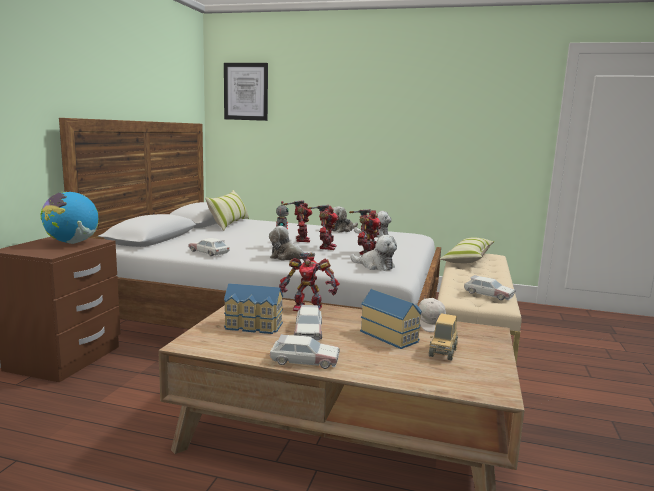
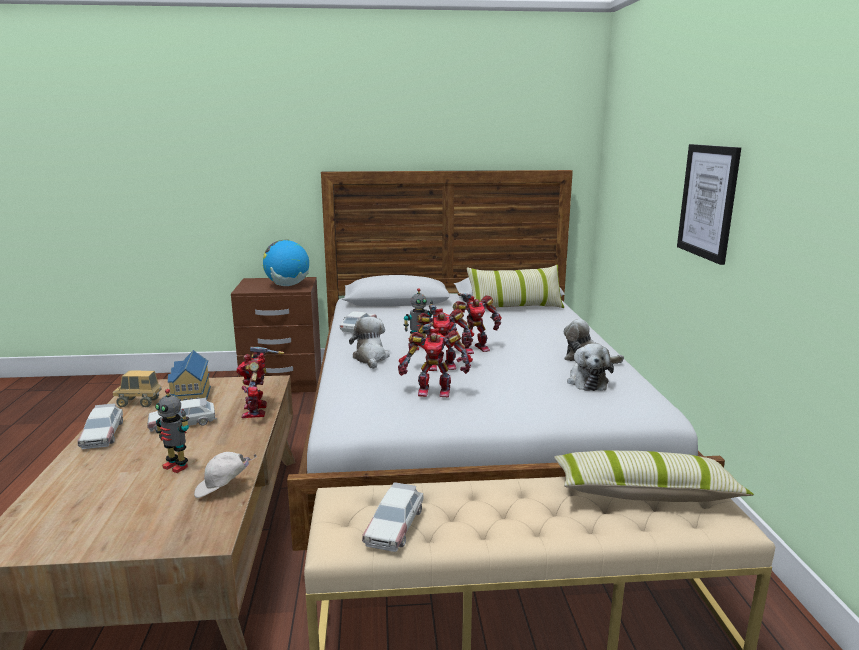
camera: 70 degrees right, 5 degrees up
(246, 91) = (626, 123): picture -> picture (708, 201)
(375, 266) = (368, 404): plush toy -> none
(390, 335) = (177, 466): toy house -> toy robot
(443, 353) = (122, 504): toy truck -> toy truck (139, 403)

